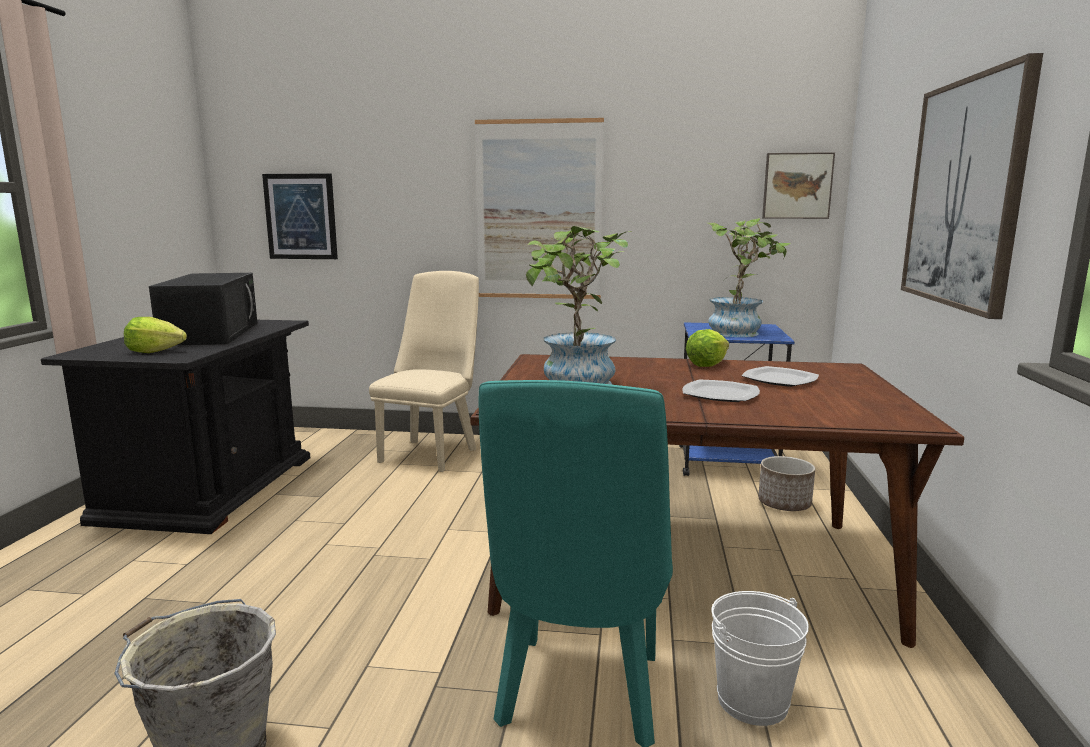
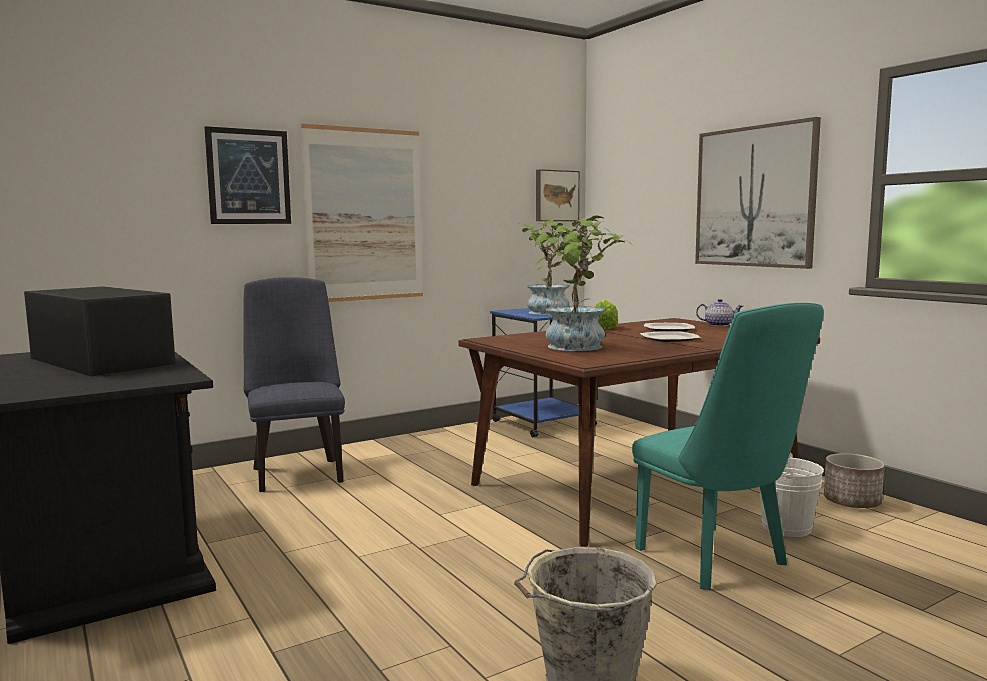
camera: 40 degrees left, 5 degrees down
(155, 351) = (119, 379): lettuce -> none
(301, 216) = (87, 222): picture -> picture (248, 177)
(431, 452) = (297, 472): beige chair -> blue chair
(784, 504) = (622, 437): planter -> planter (852, 502)
(875, 385) = (718, 325): none -> teapot

